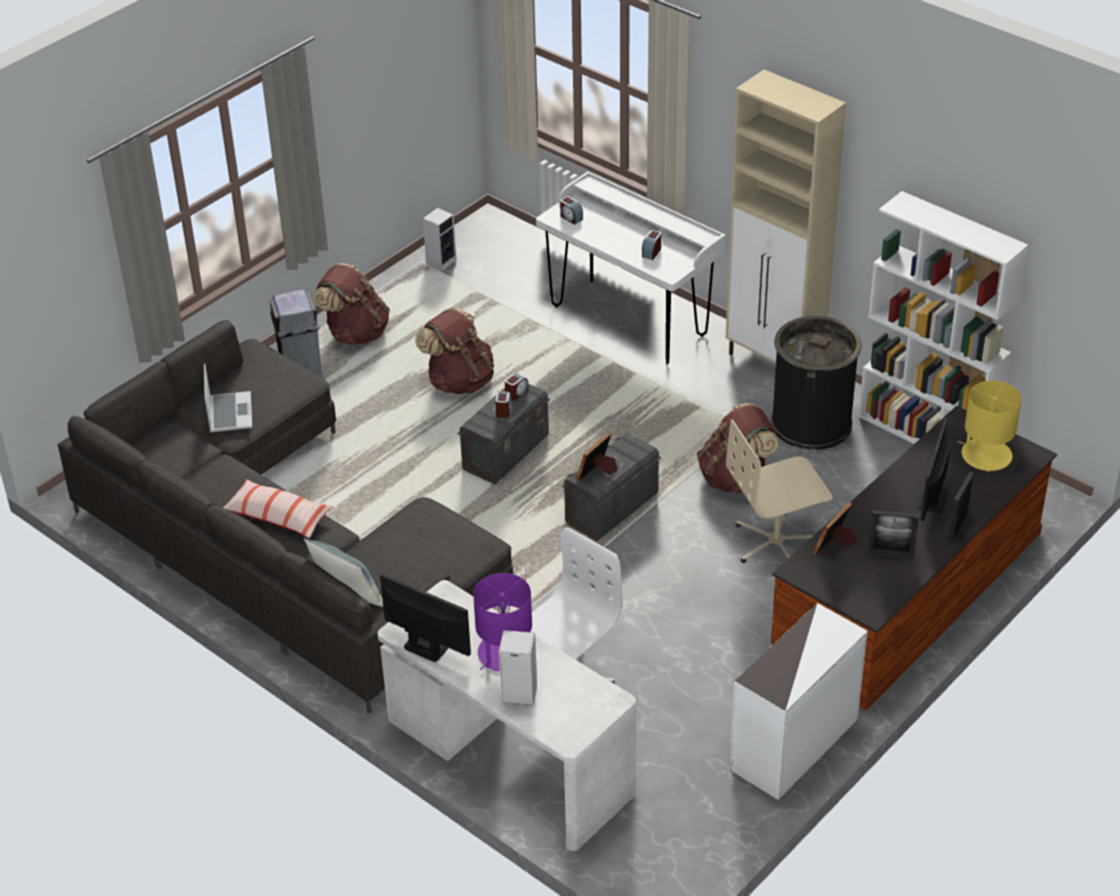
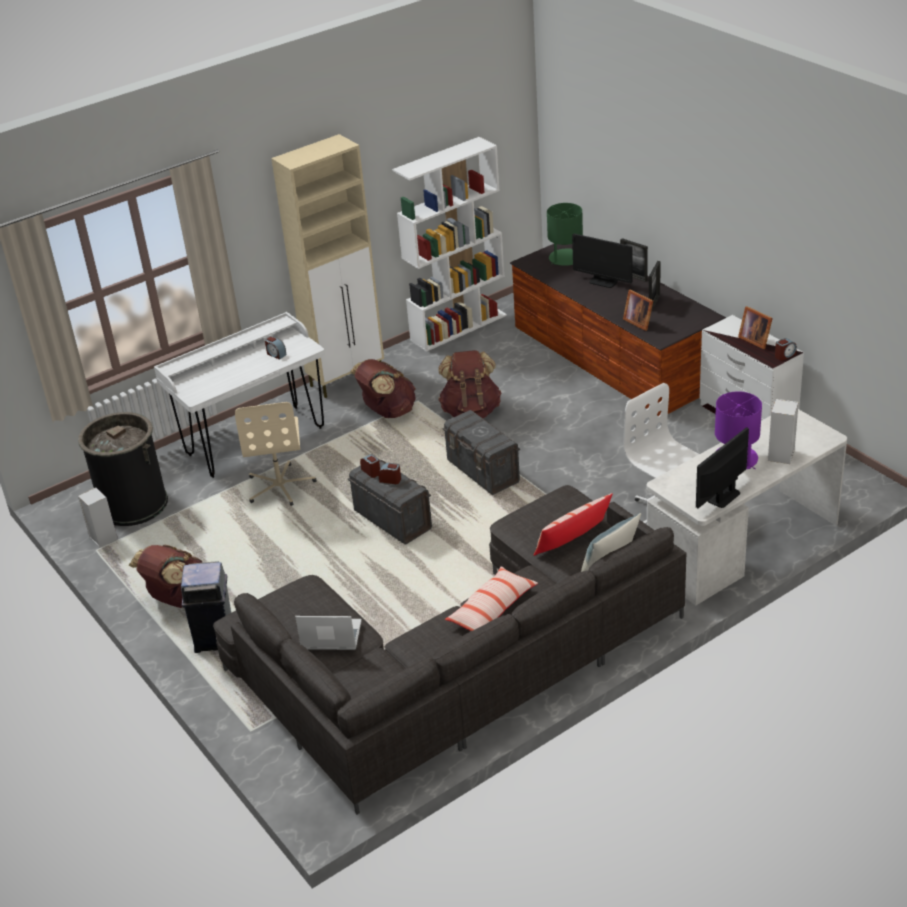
camera: 75 degrees left, 5 degrees down
(400, 561) = (573, 540): none -> pillow
(459, 381) = (284, 539): brown backpack -> brown backpack (387, 412)
(571, 218) = (202, 388): alarm clock -> alarm clock (785, 355)
(597, 472) = (488, 439): picture frame -> picture frame (755, 340)
(776, 543) = (548, 401): beige office chair -> beige office chair (280, 486)
(811, 423) = (424, 371): black trash can -> black trash can (133, 504)
(985, 455) = (565, 258): yellow table lamp -> green table lamp

